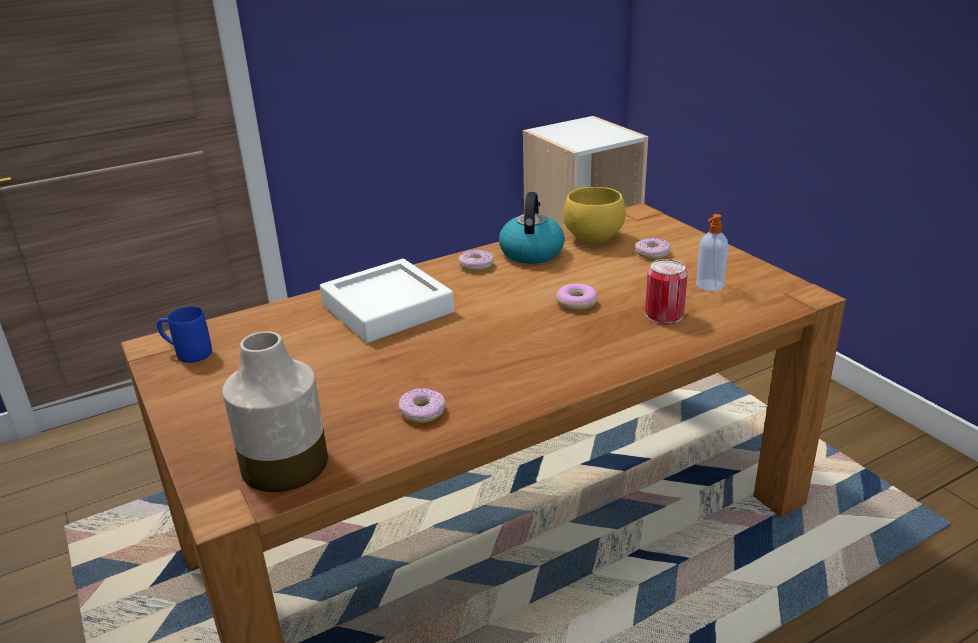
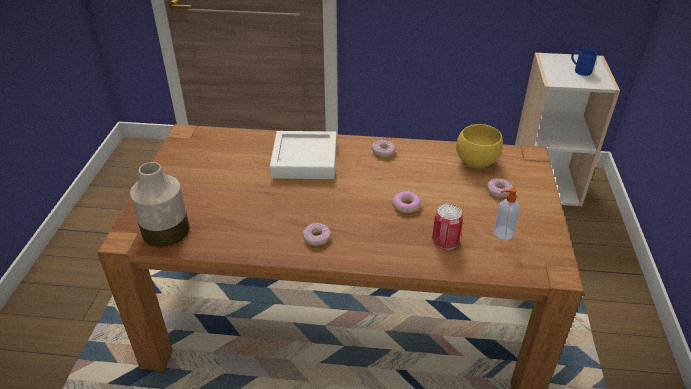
camera: 35 degrees right, 10 degrees up
(187, 353) = (192, 144): blue mug -> blue mug (579, 70)
(422, 412) = (249, 234): donut -> donut (317, 237)
(531, 252) = (425, 156): kettle -> none

